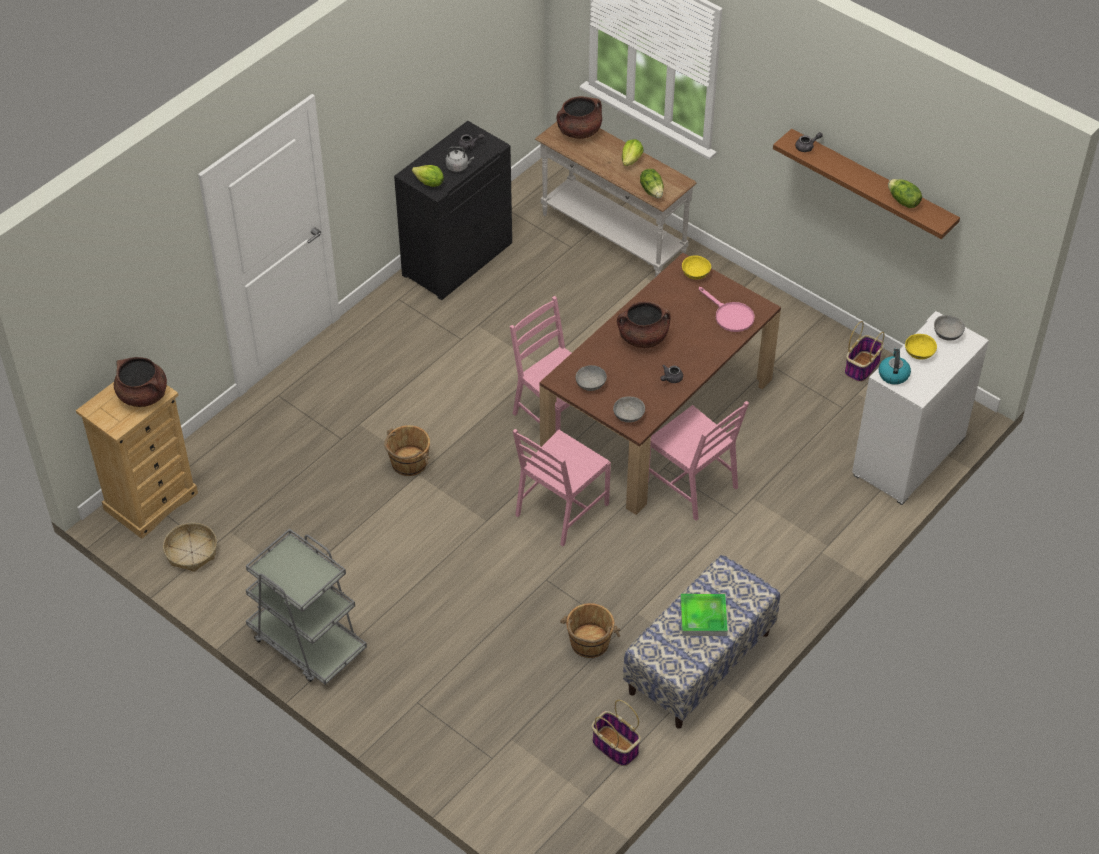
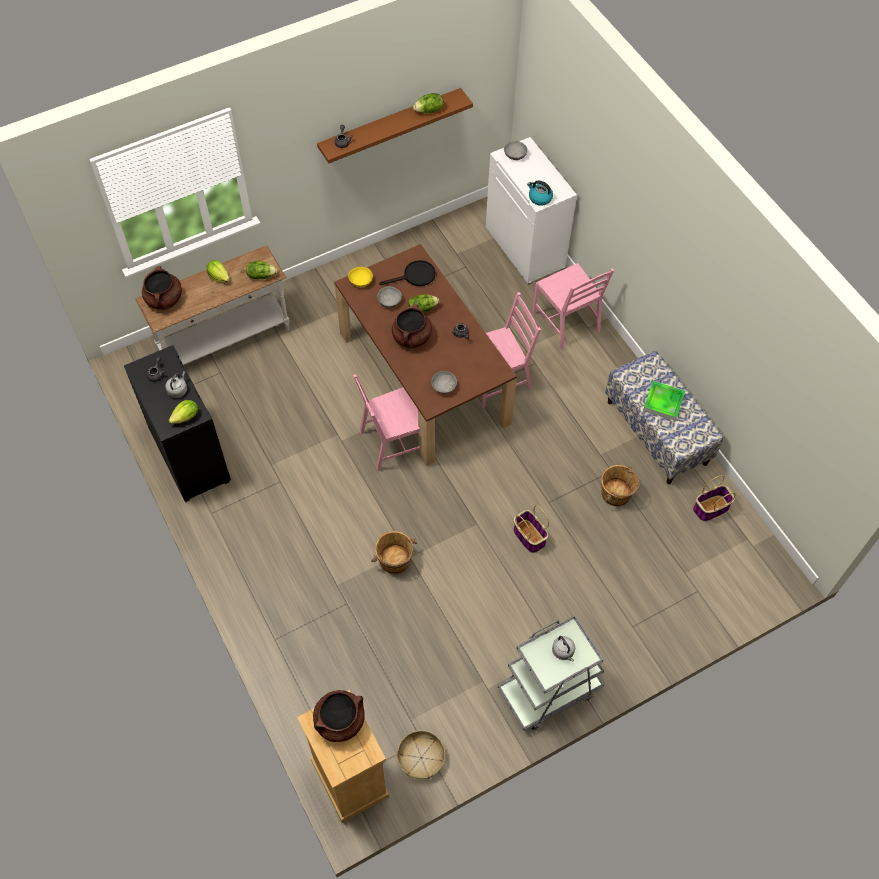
camera: 70 degrees left, 10 degrees up
(300, 574) = (563, 652): none -> grey kettle
(561, 510) = (487, 470): pink chair -> pink chair (567, 322)
(628, 415) = (486, 373): grey bowl -> grey bowl (389, 301)
(688, 335) = (422, 308): none -> lettuce
(730, 316) = (415, 276): pink frying pan -> black frying pan
(862, 366) = (433, 241): basket -> basket (528, 536)
(919, 352) = (525, 177): yellow bowl -> none

